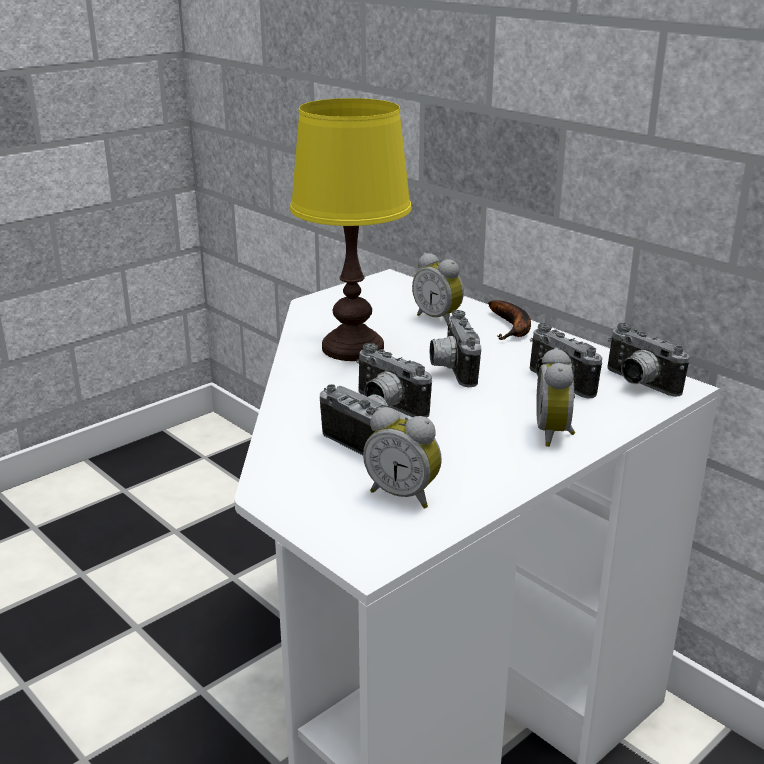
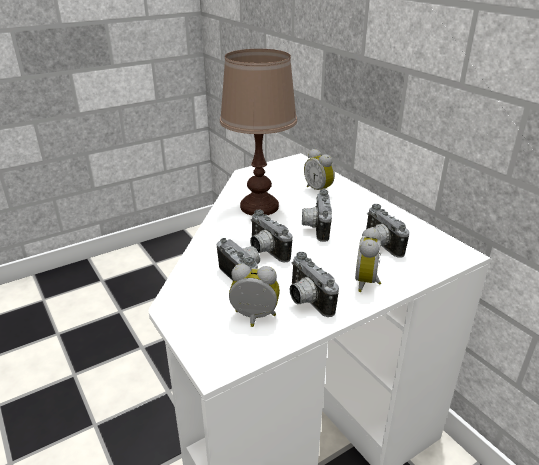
camera: 10 degrees right, 5 degrees up
(353, 348) = (259, 207): yellow table lamp -> brown table lamp
(404, 494) = (254, 318): alarm clock -> alarm clock turned 150 degrees clockwise
(512, 327) = (364, 200): banana -> none
(637, 384) = (434, 249): camera -> camera (306, 300)

